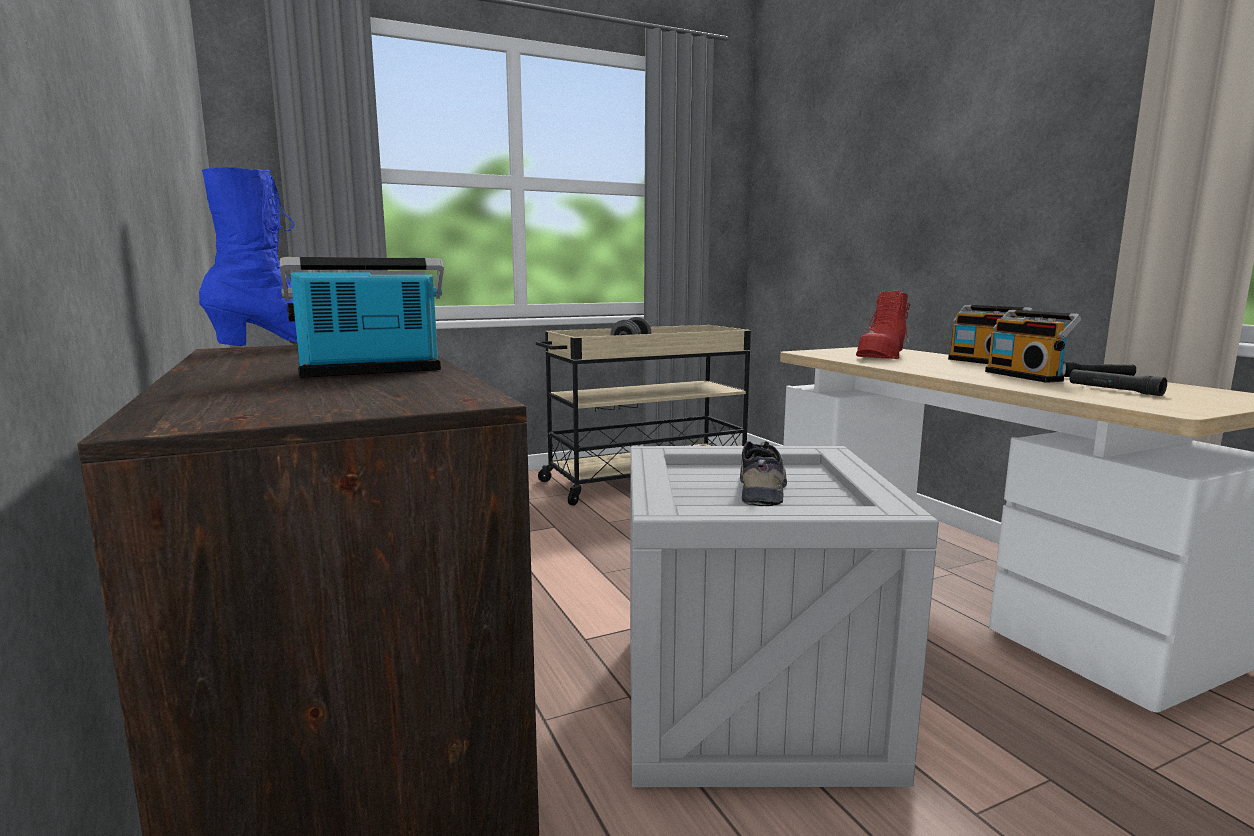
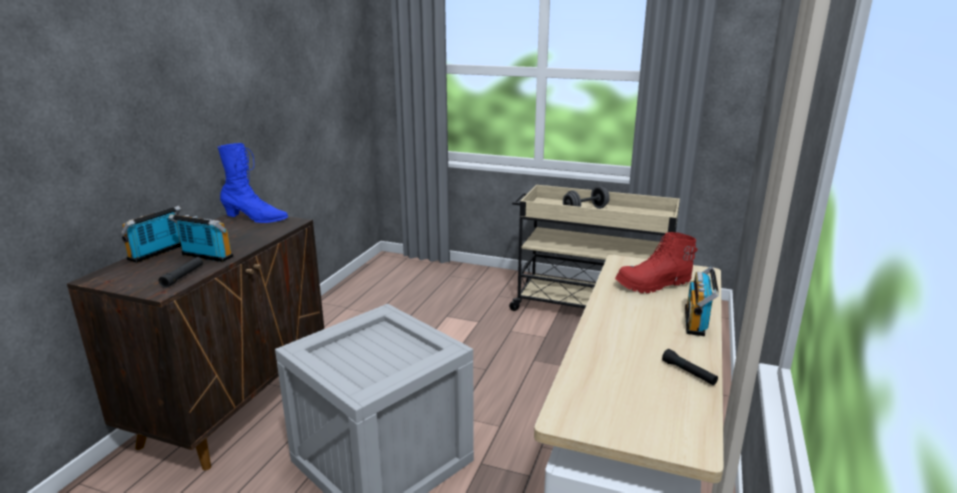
camera: 45 degrees right, 10 degrees up
(764, 488) = (376, 356): shoe -> none
(1026, 376) = (641, 349): radio -> radio (157, 253)
(1114, 390) = (626, 388): black flashlight -> black flashlight (183, 276)

